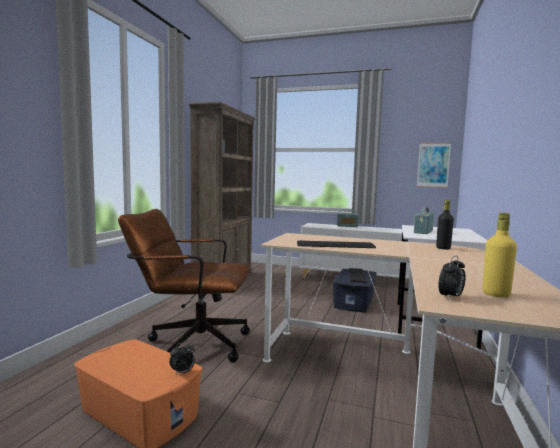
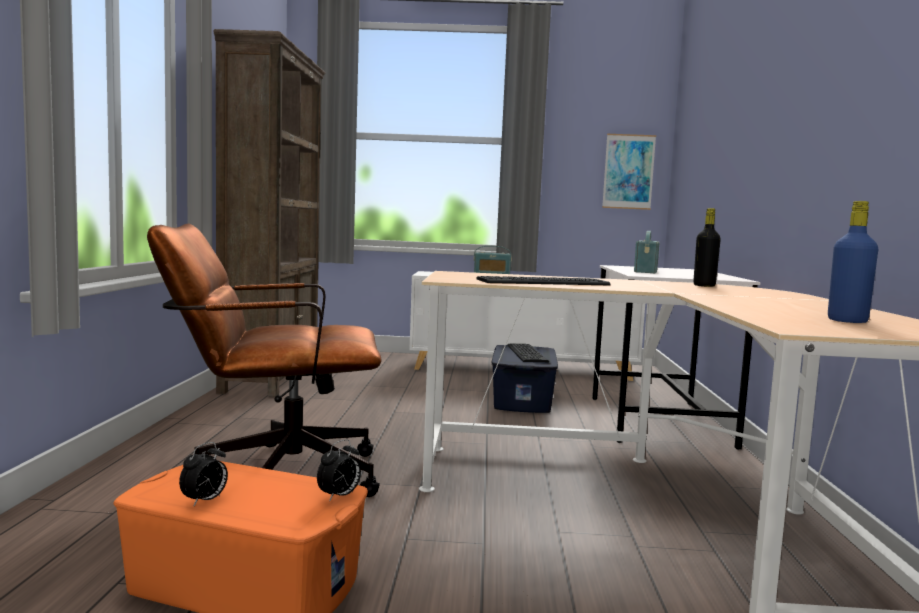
camera: 15 degrees left, 0 degrees up
(450, 297) = (799, 324): alarm clock -> alarm clock (204, 501)
(496, 294) = (847, 321): yellow bottle -> blue bottle

